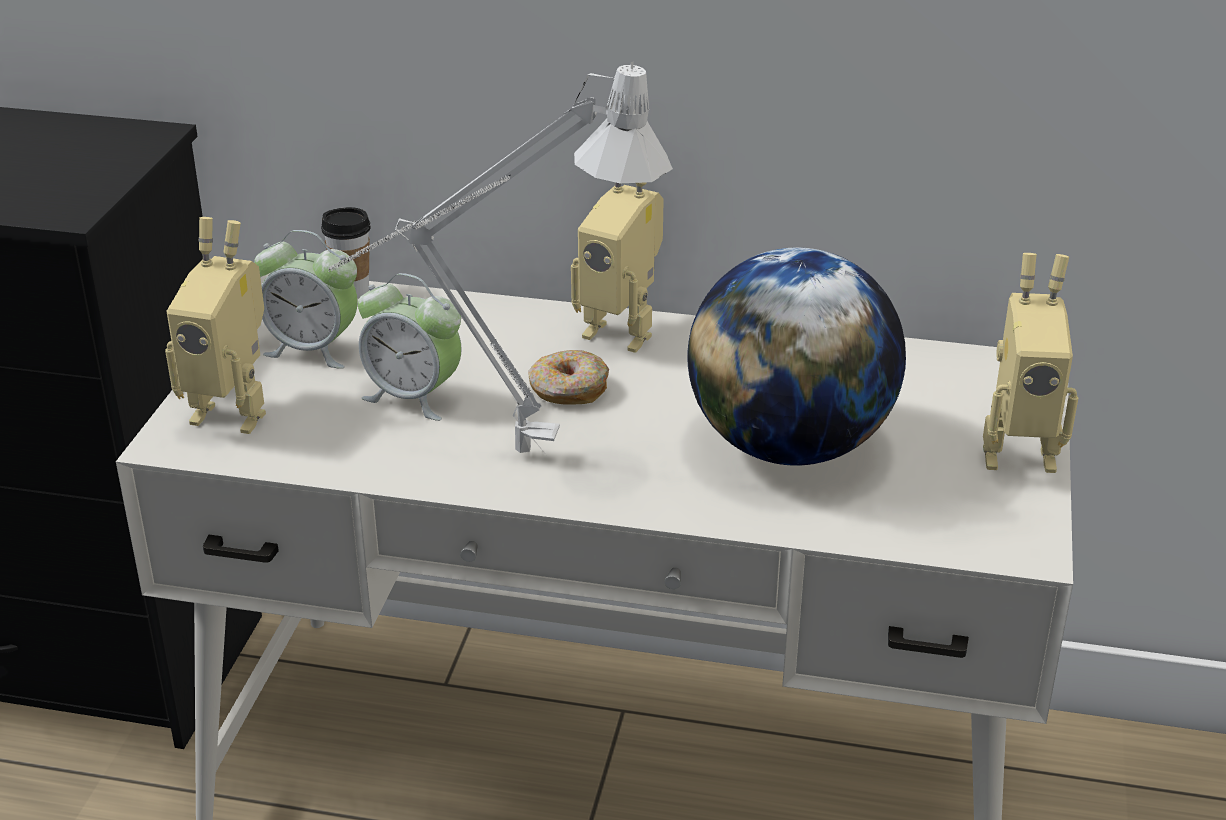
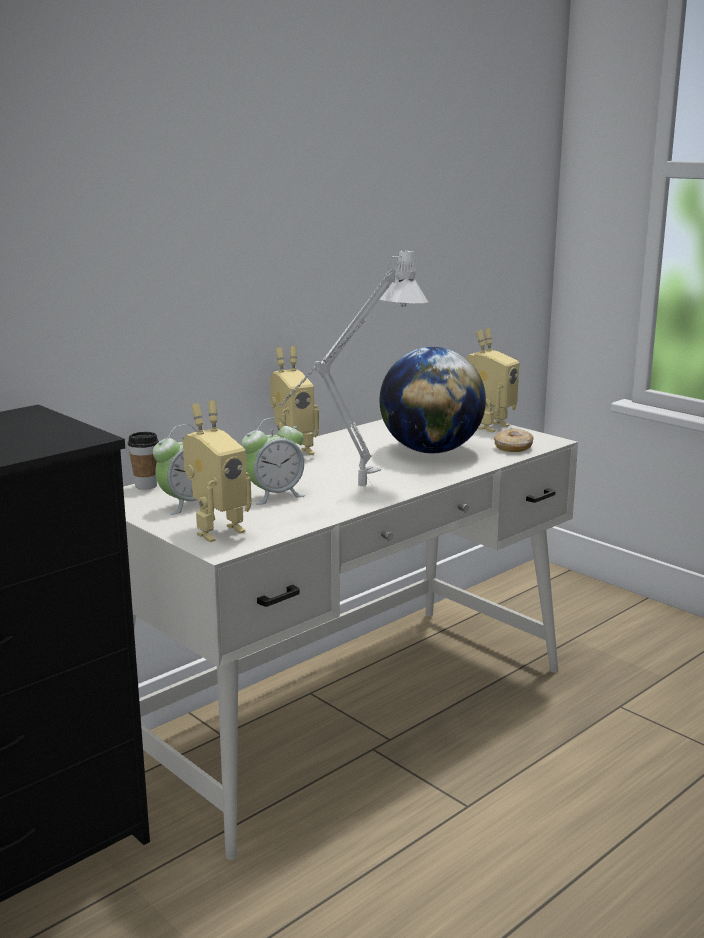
camera: 55 degrees left, 15 degrees down
(568, 390) = (323, 470): donut -> donut (513, 448)

